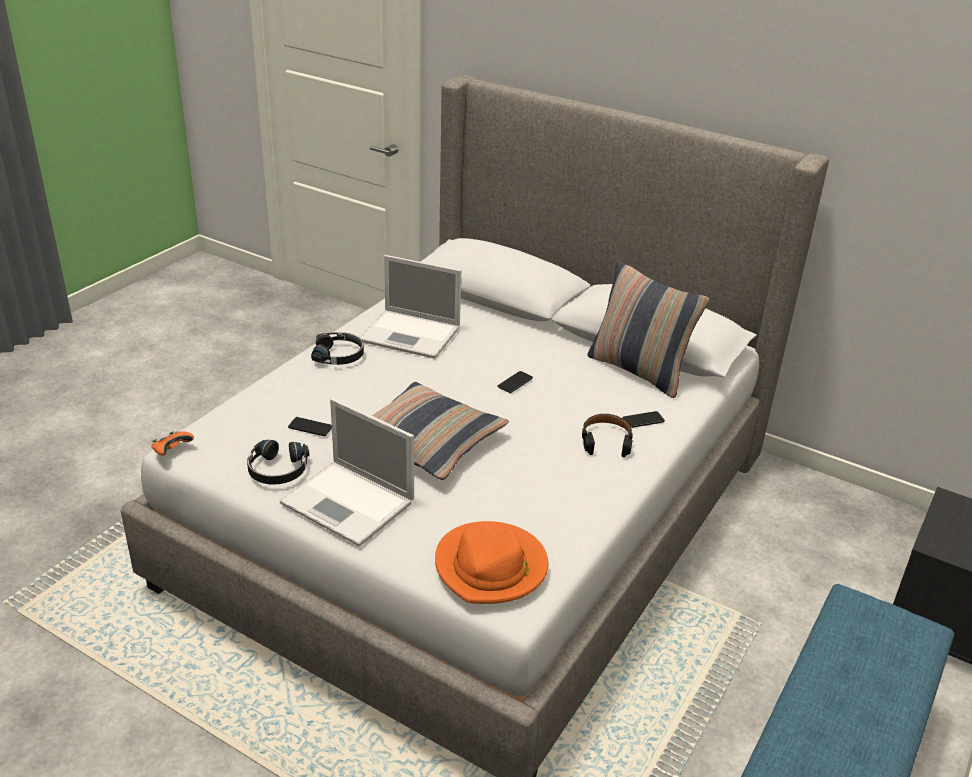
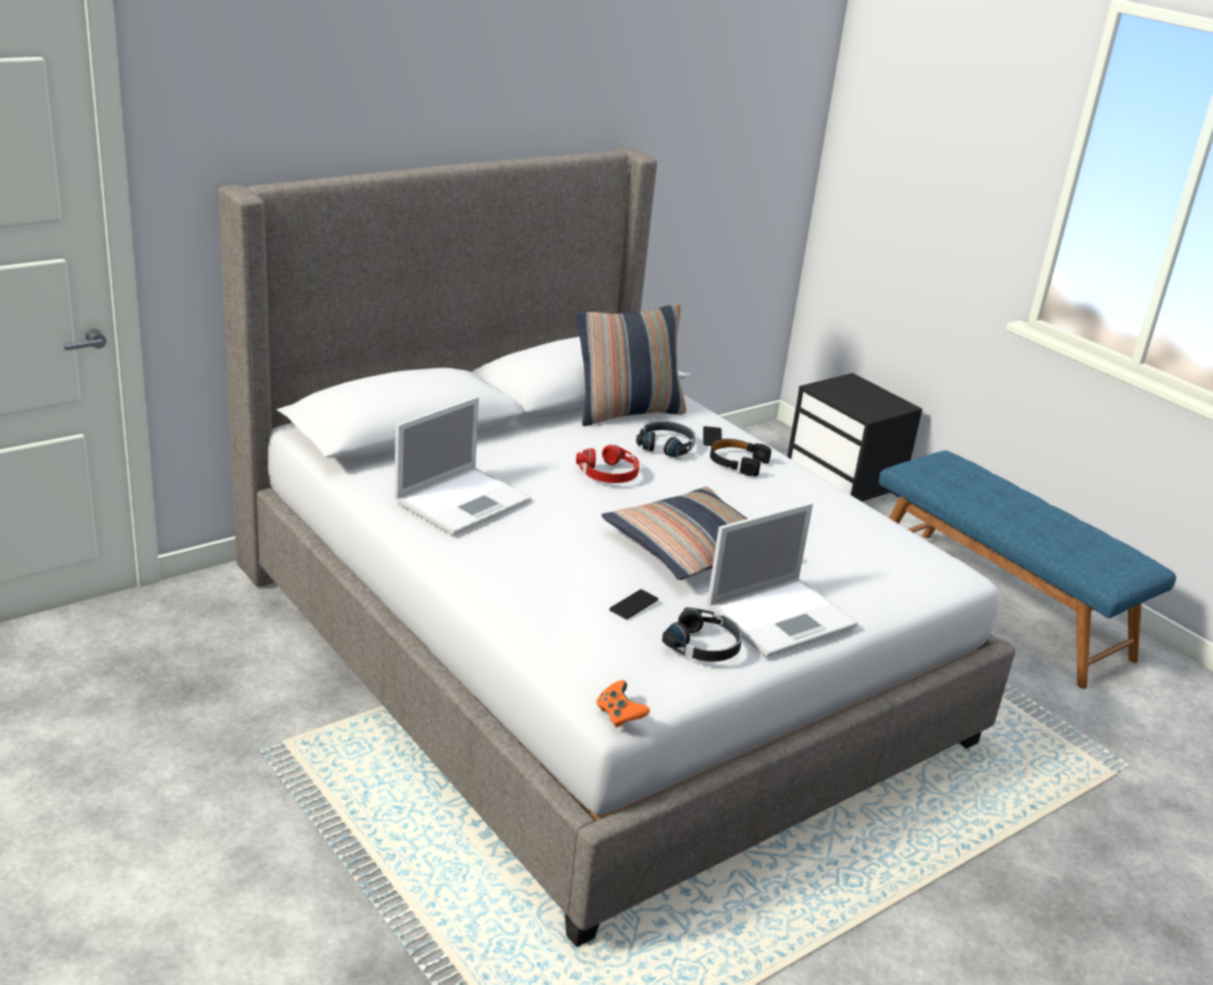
camera: 70 degrees left, 5 degrees down
(339, 355) = (476, 556): black headphones -> black headphones (666, 446)
(491, 567) = (906, 568): orange hat -> none
(515, 382) = (609, 474): phone -> red headphones

